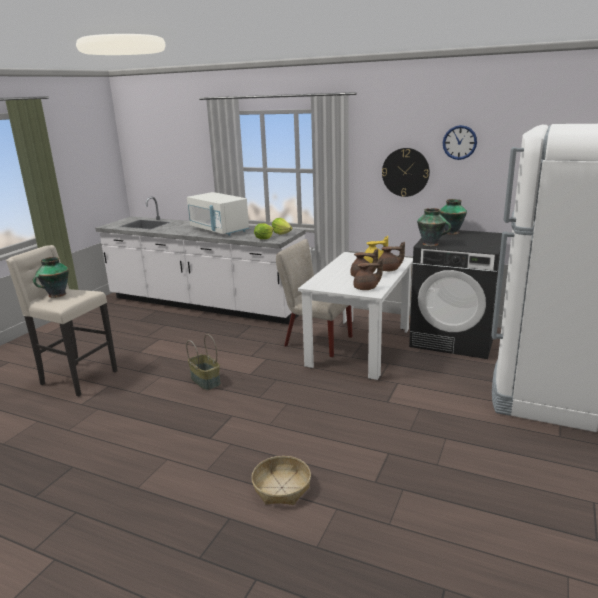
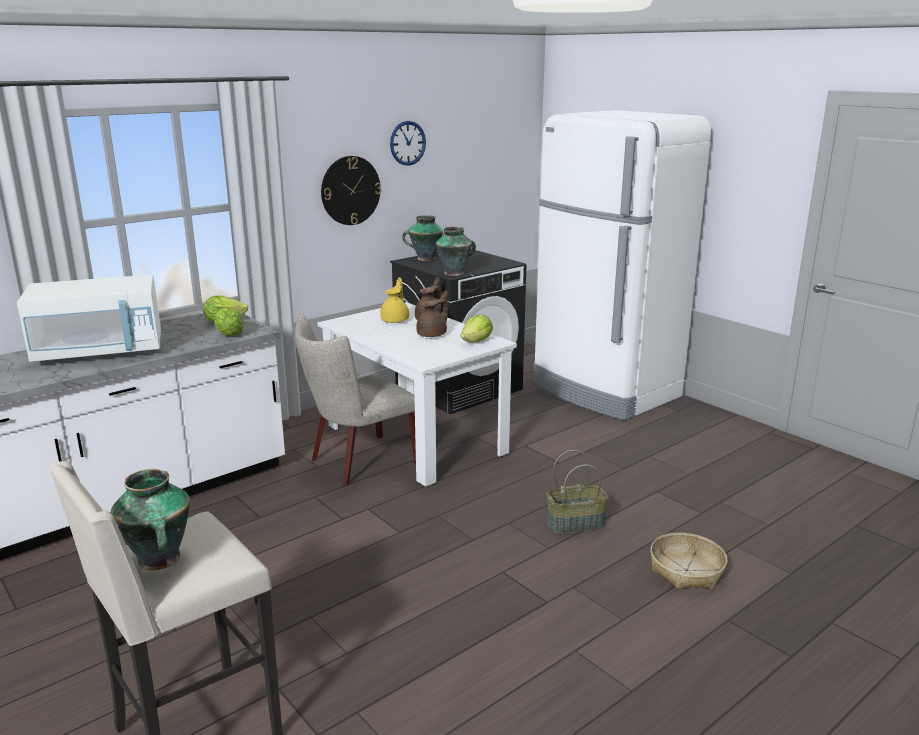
camera: 65 degrees left, 0 degrees up
(206, 381) = (379, 574): basket -> basket (575, 523)
(366, 288) = (477, 341): brown teapot -> lettuce

